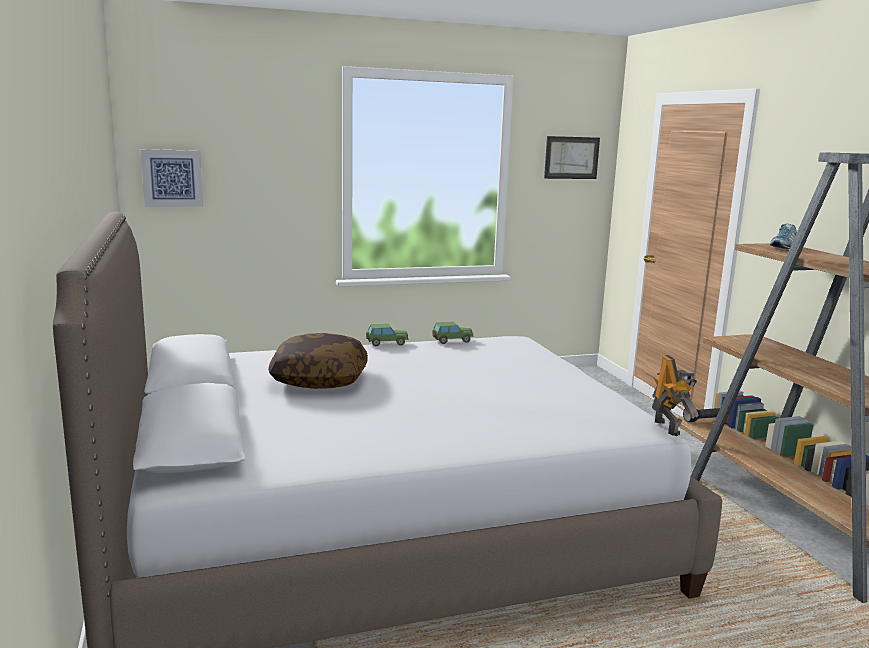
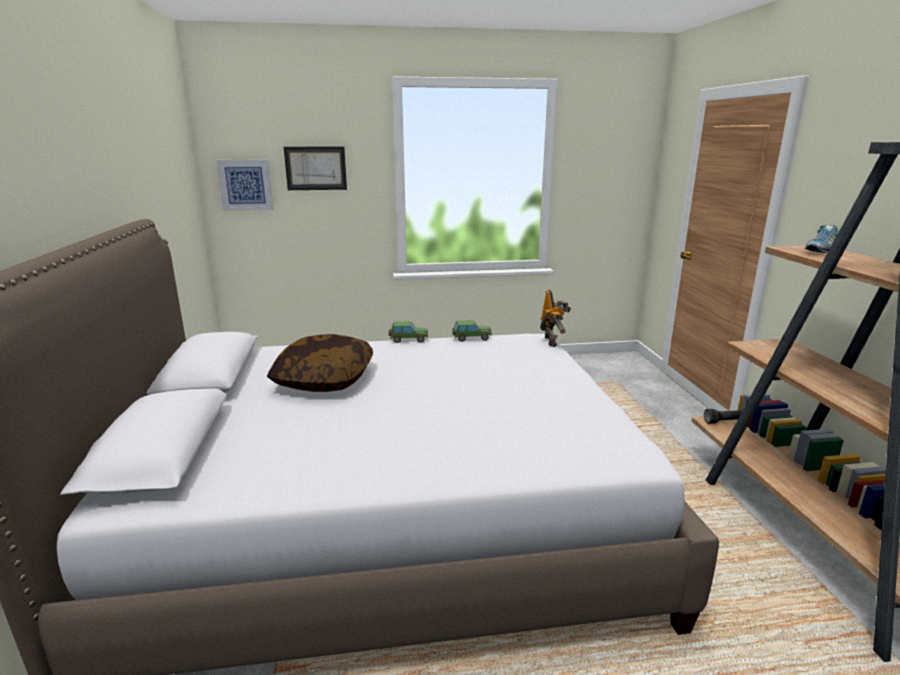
camera: 10 degrees right, 5 degrees up
(571, 157) = (615, 157): picture -> picture (316, 168)
(668, 427) = (660, 457): toy robot -> toy robot (552, 341)

